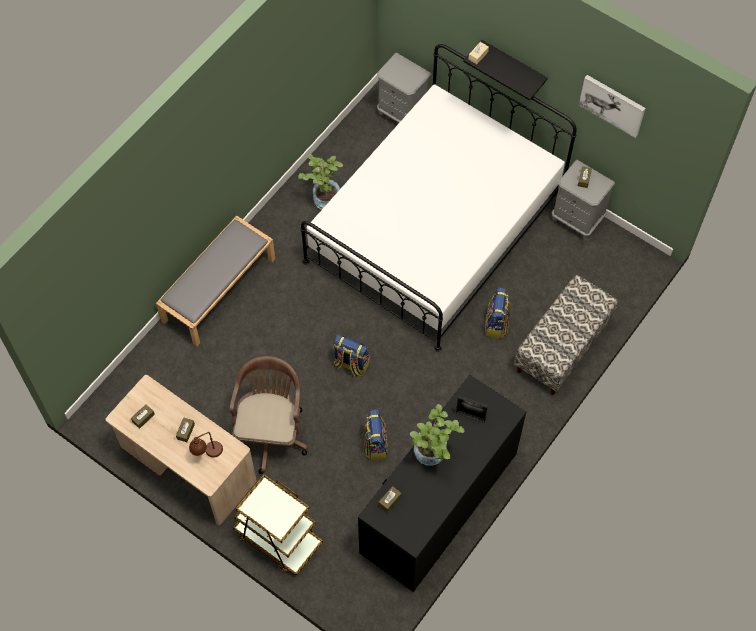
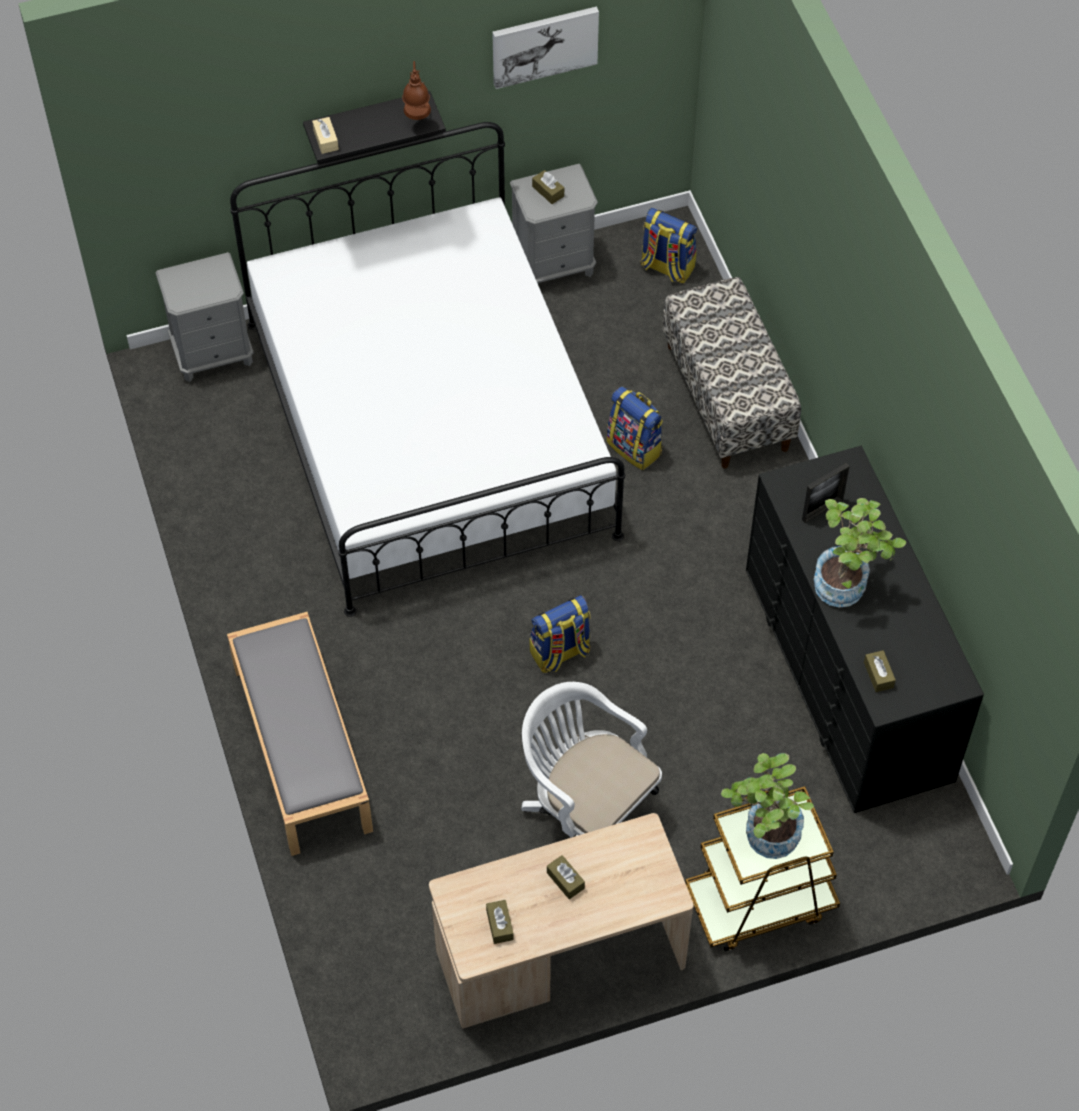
camera: 55 degrees left, 5 degrees down
(207, 454) = (623, 872): brown table lamp -> brown table lamp (418, 118)
(271, 431) = (587, 814): brown office chair -> white office chair
(323, 197) = (264, 528): potted plant -> potted plant (764, 837)
(375, 444) = (704, 697): backpack -> backpack (666, 267)

